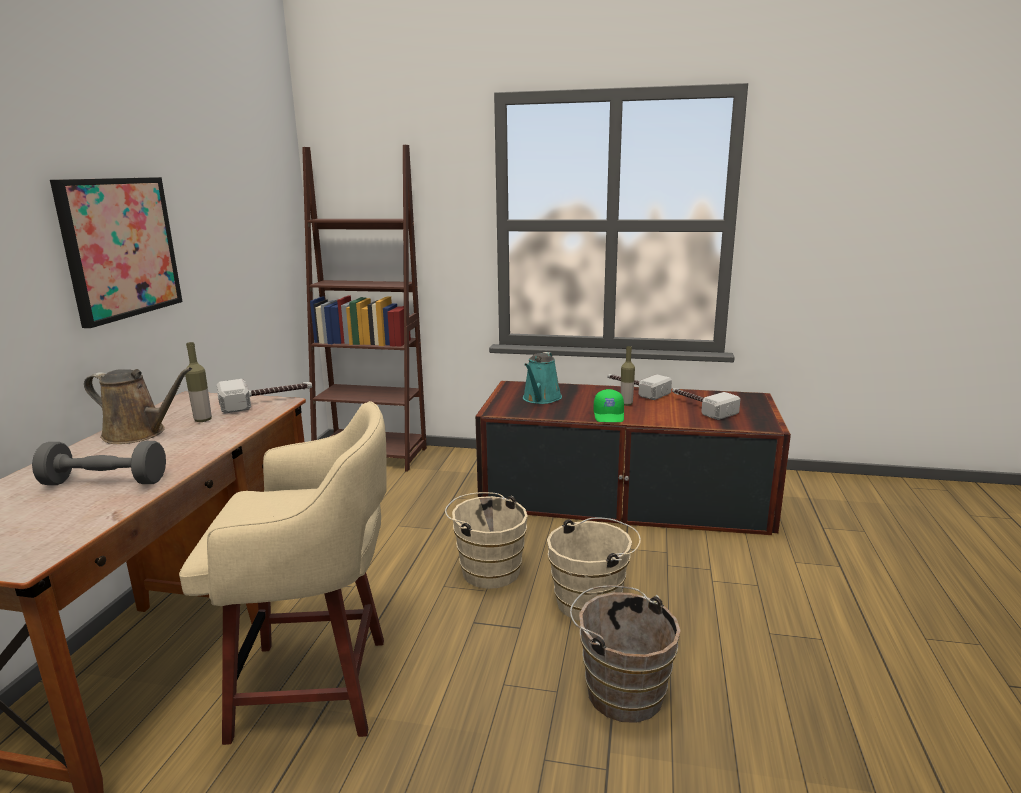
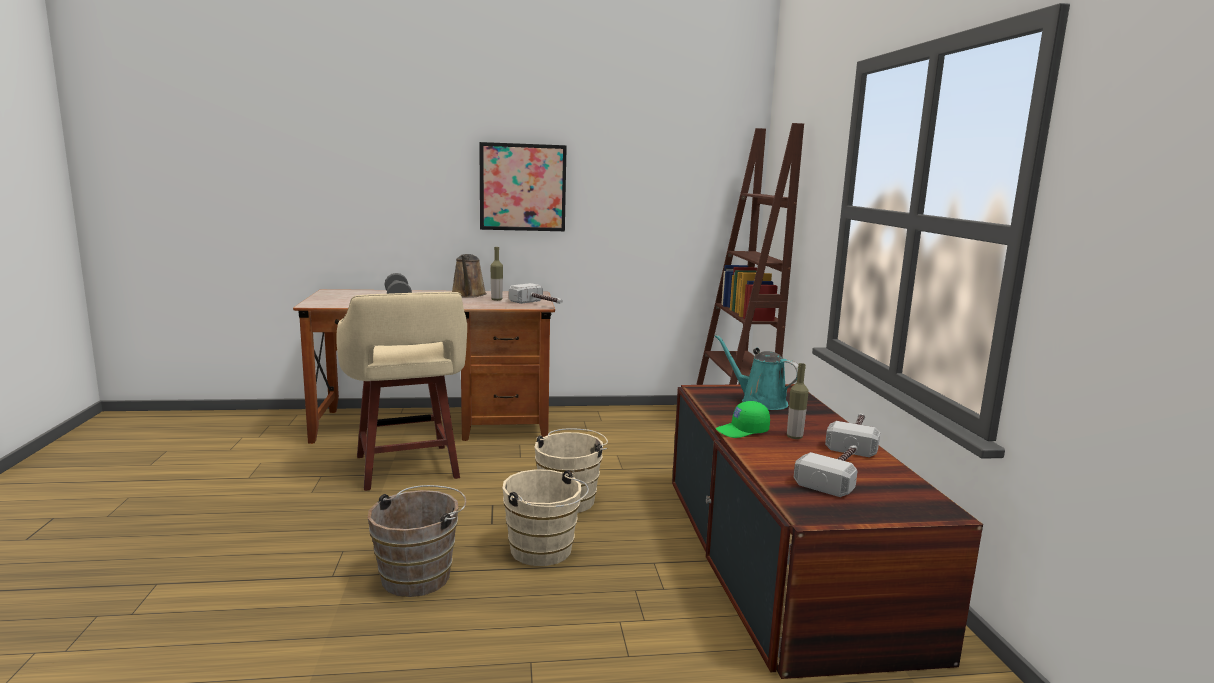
camera: 70 degrees right, 5 degrees down
(541, 399) = (759, 402): turquoise watering can -> turquoise watering can turned 45 degrees clockwise

